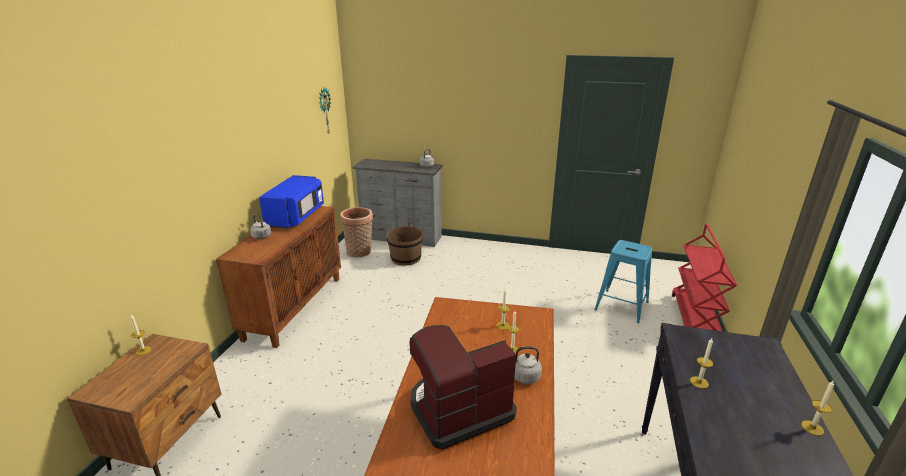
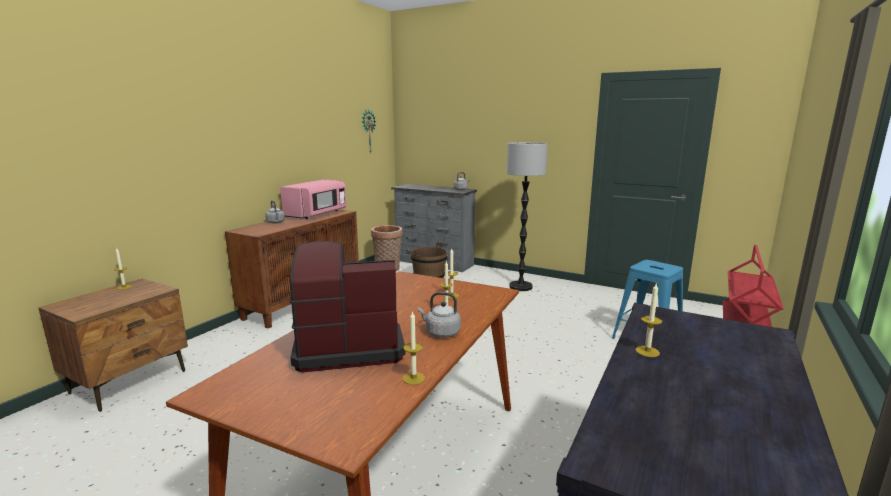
camera: 15 degrees right, 10 degrees down
(296, 217) = (317, 214): blue microwave -> pink microwave
(496, 259) = (521, 287): none -> floor lamp
(812, 428) = (795, 412): candle -> candle (413, 378)

